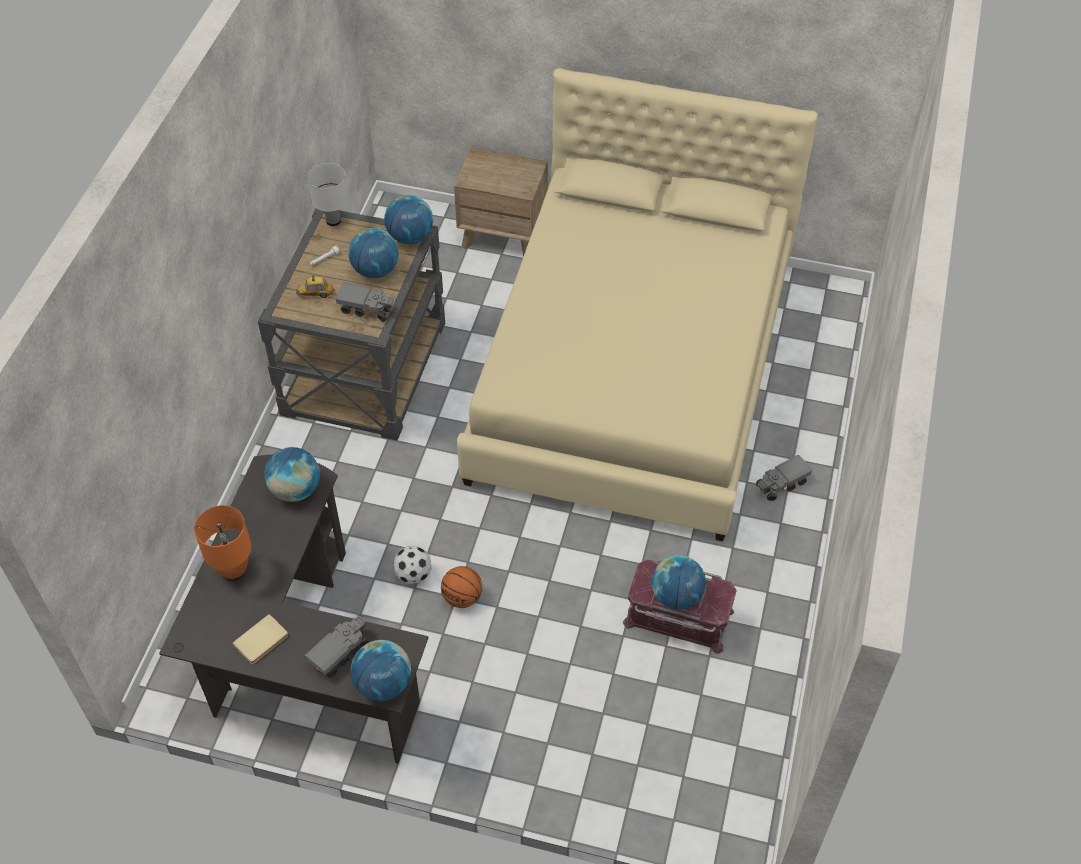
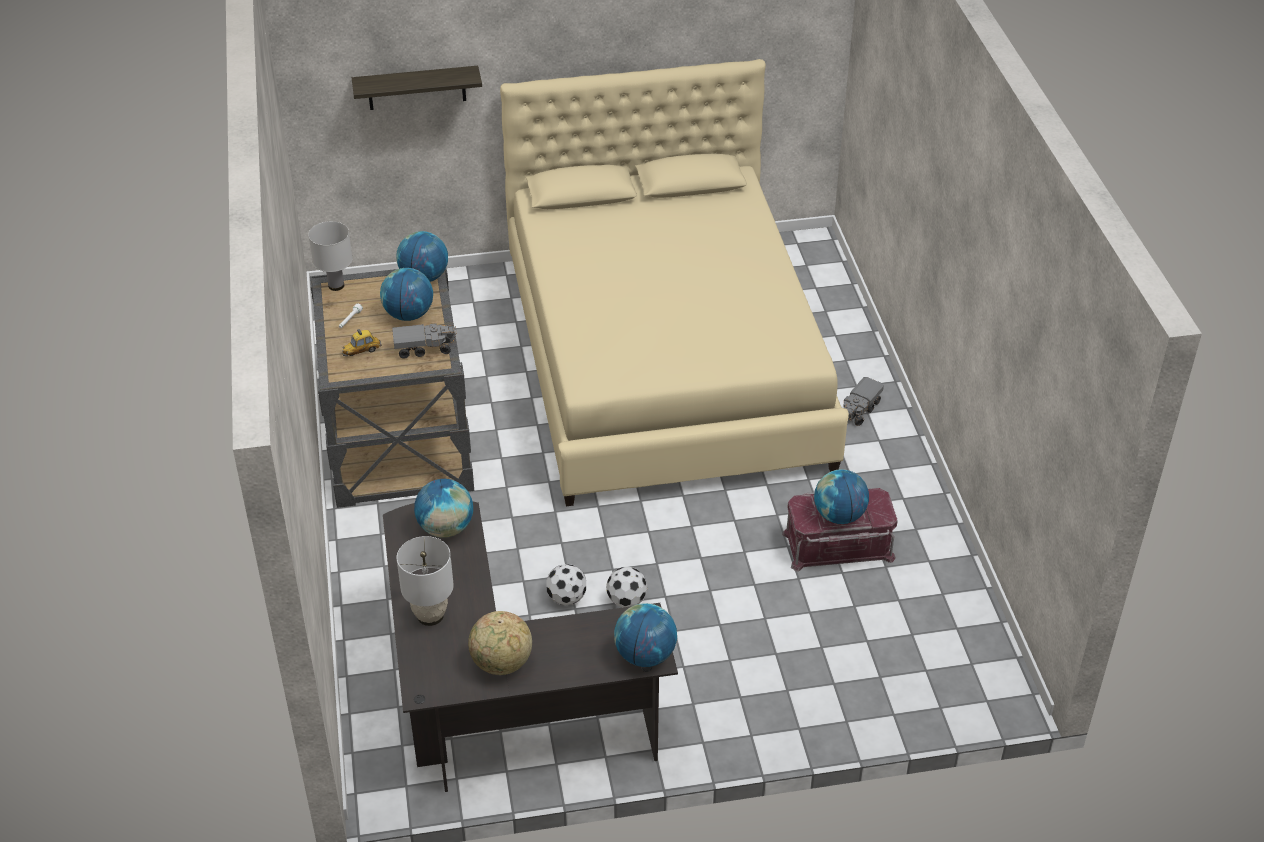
camera: 25 degrees left, 10 degrees down
(233, 570) = (430, 615): orange table lamp -> white table lamp
(262, 641) = (501, 663): beige book -> globe
(340, 652) = (585, 645): toy truck -> none
(462, 597) = (627, 600): basketball -> football
(480, 50) = (416, 88): none -> shelf
(503, 235) = (465, 285): brown nightstand -> none

